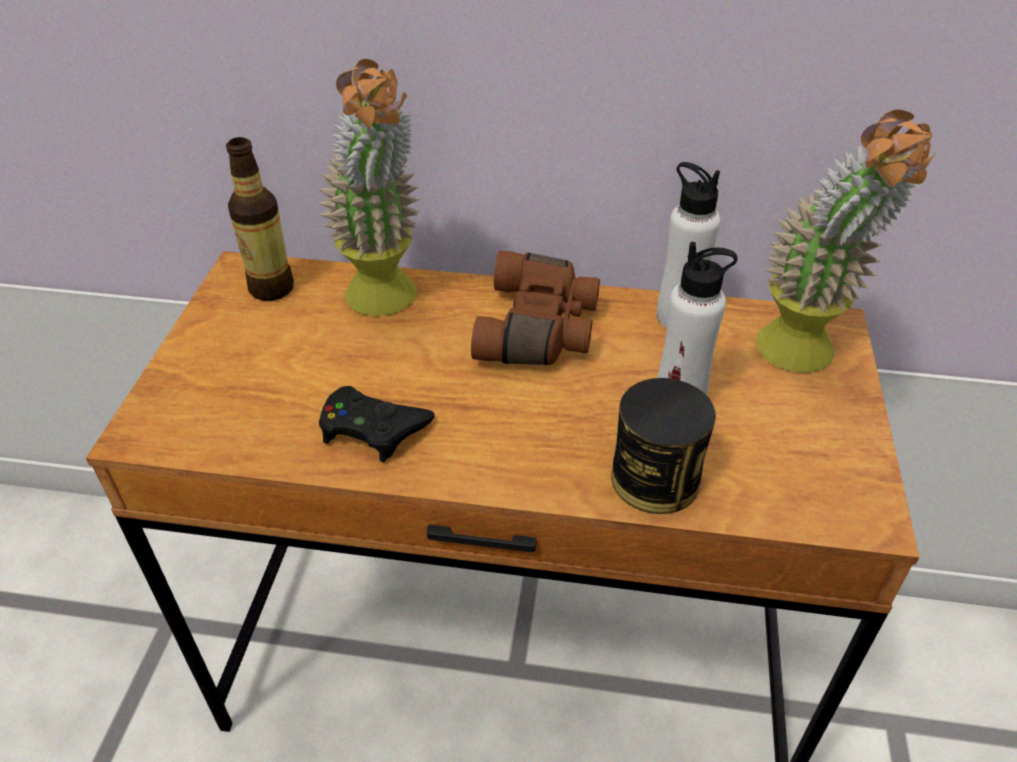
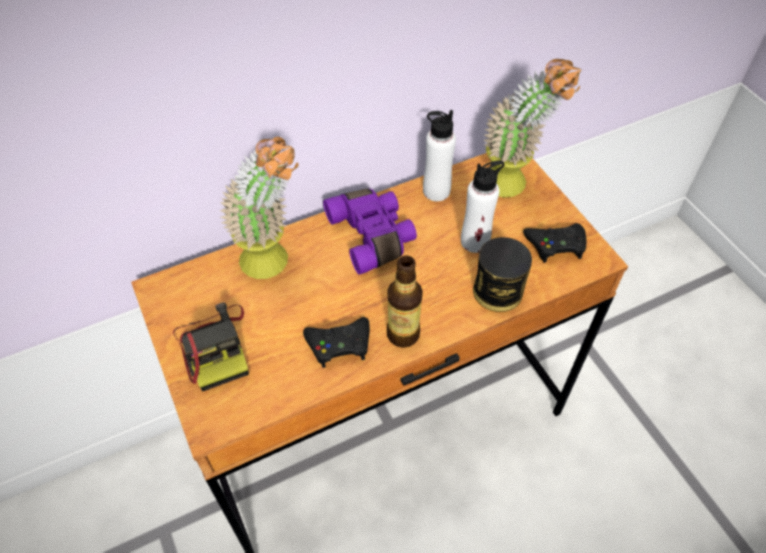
camera: 35 degrees left, 10 degrees up
(233, 356) = (215, 347): none -> camera
(271, 288) = (192, 291): bottle -> bottle (403, 334)
(540, 329) = (373, 236): brown binoculars -> purple binoculars
(809, 465) = (556, 245): none -> black game controller

